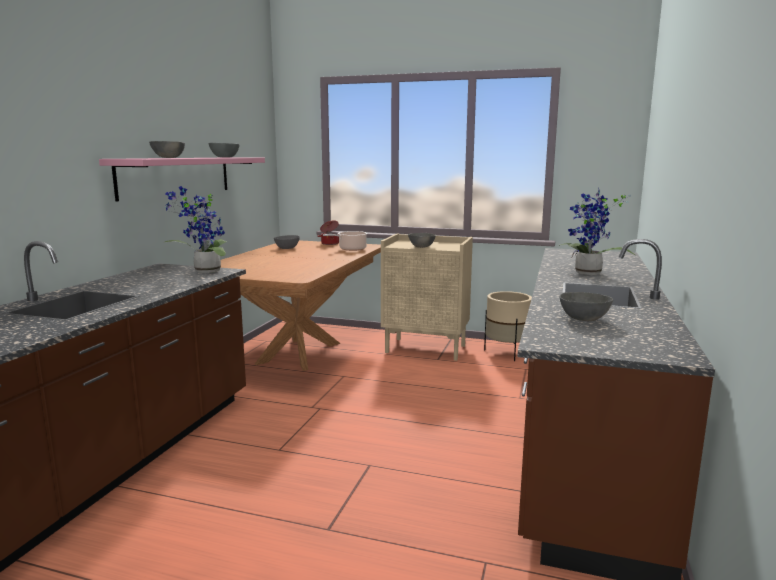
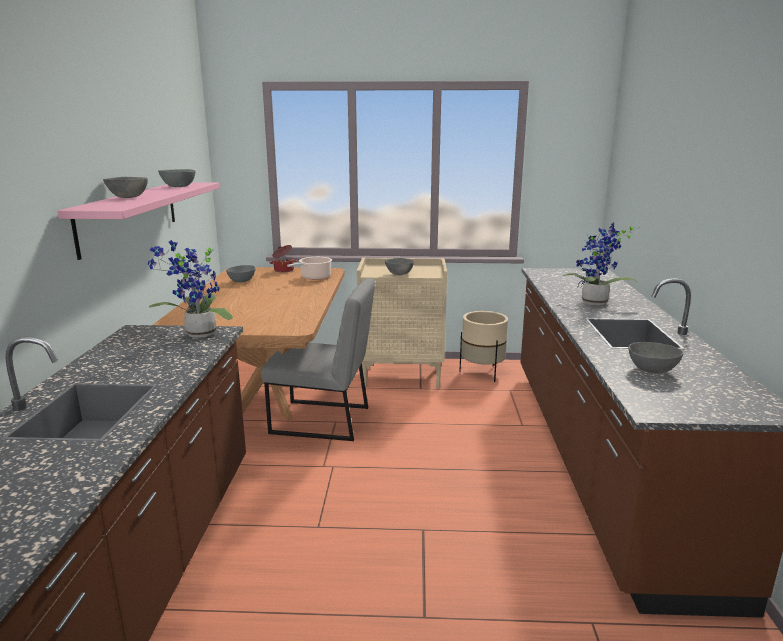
camera: 15 degrees left, 5 degrees up
(333, 374) = (323, 420): none -> grey chair

